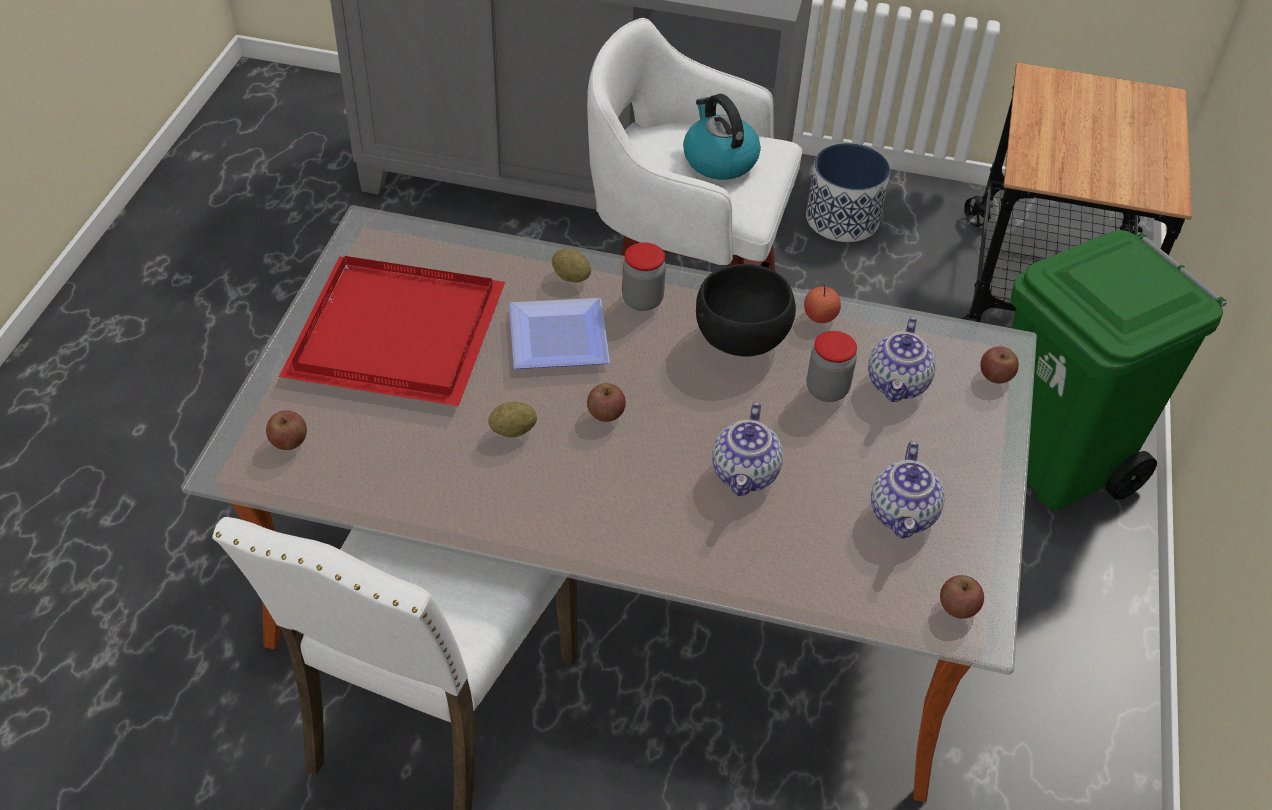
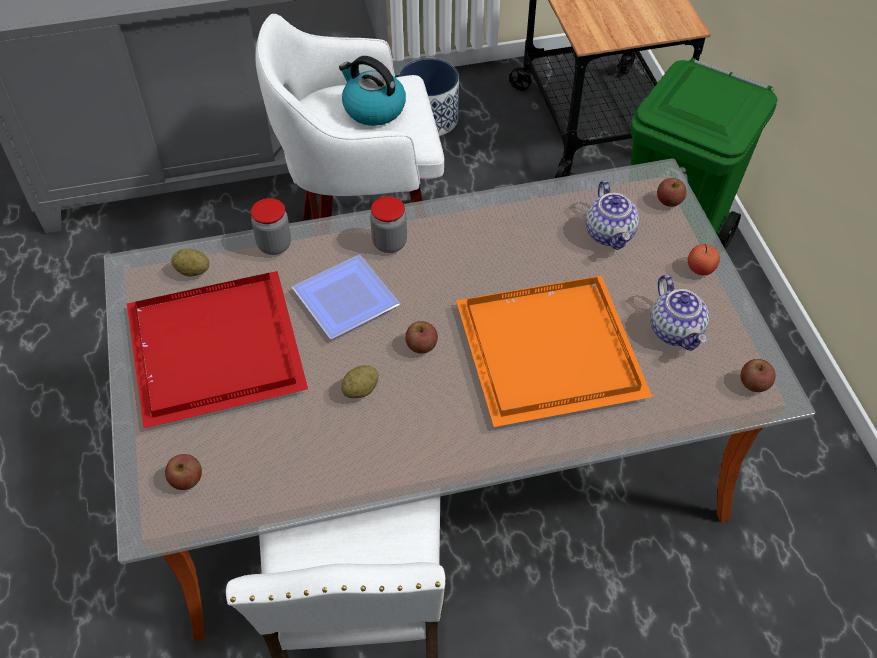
camera: 25 degrees left, 5 degrees up
(571, 277) = (323, 246): potato -> potato (193, 271)
(742, 339) = (482, 244): black bowl -> none
(746, 474) = (552, 348): teapot -> orange tray
(820, 316) = (525, 204): apple -> apple (700, 268)
(827, 390) = (565, 259): jar -> jar (274, 245)

